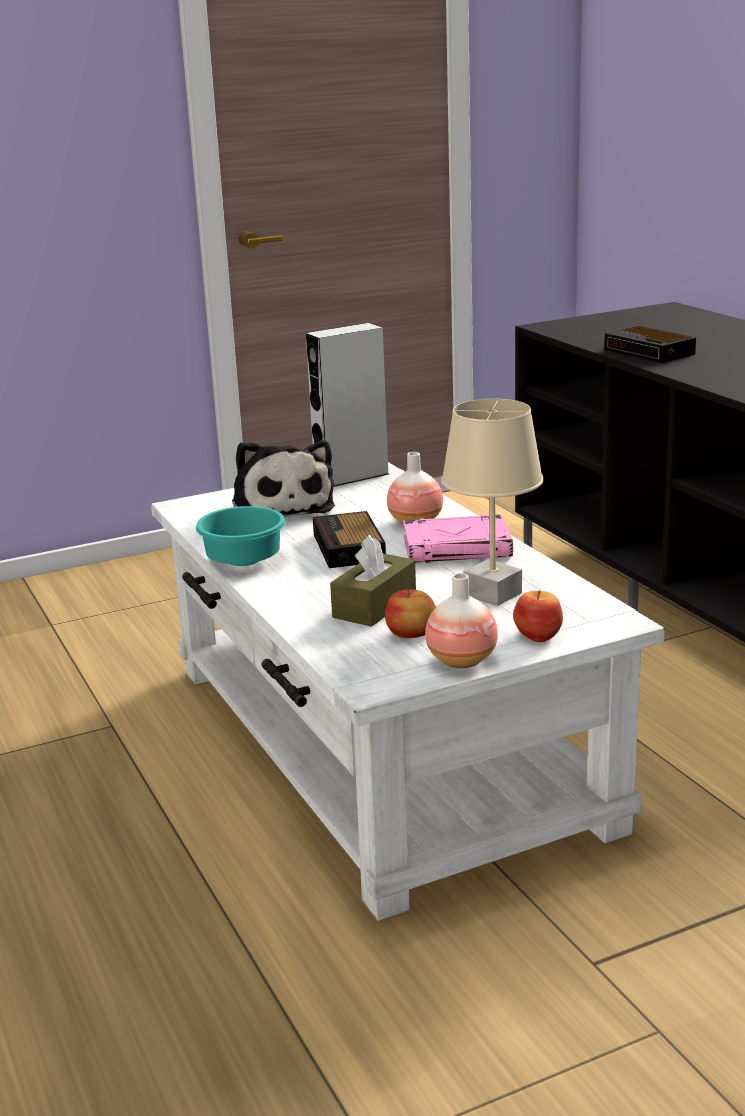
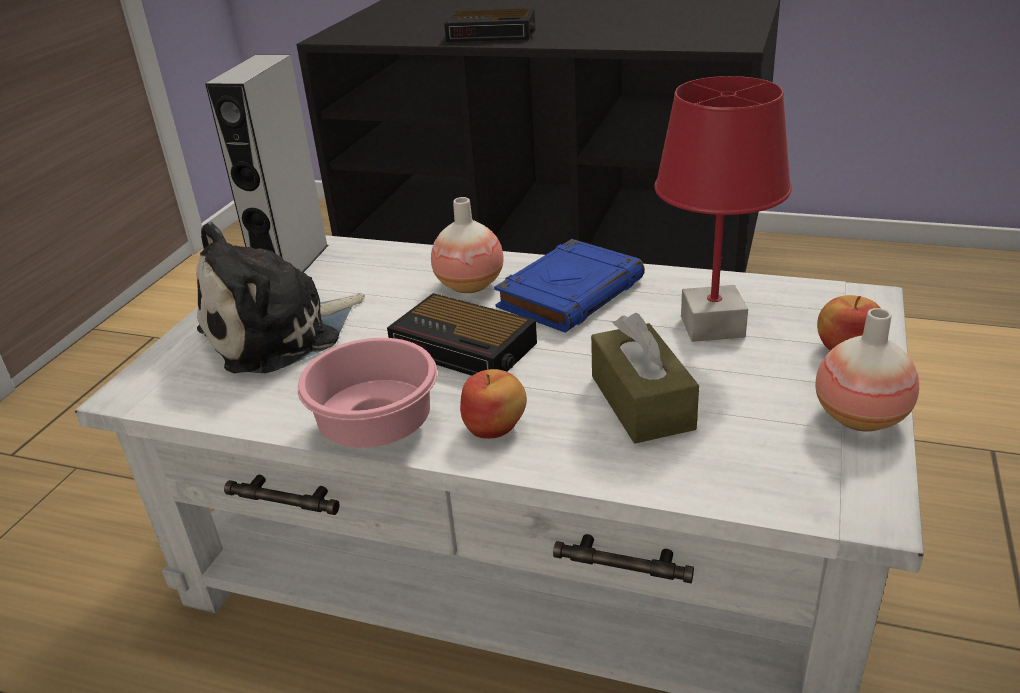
camera: 45 degrees left, 10 degrees up
(245, 560) = (375, 425): turquoise bowl -> pink bowl
(282, 507) = (279, 333): plush toy -> plush toy turned 120 degrees clockwise
(411, 634) = (750, 415): apple -> apple (495, 427)
(458, 547) = (570, 293): pink book -> blue book
(491, 594) = (711, 327): beige table lamp -> red table lamp

